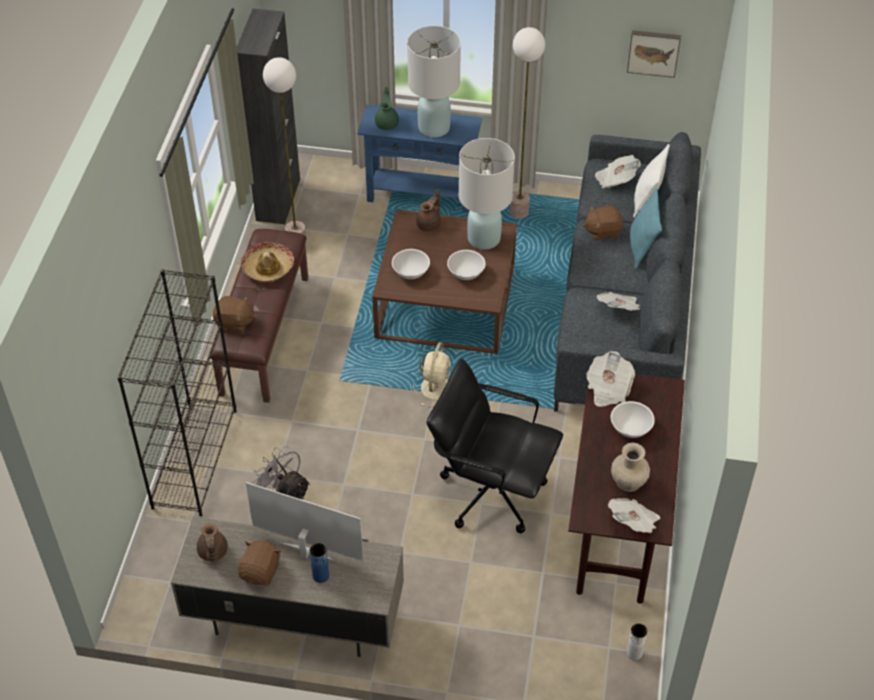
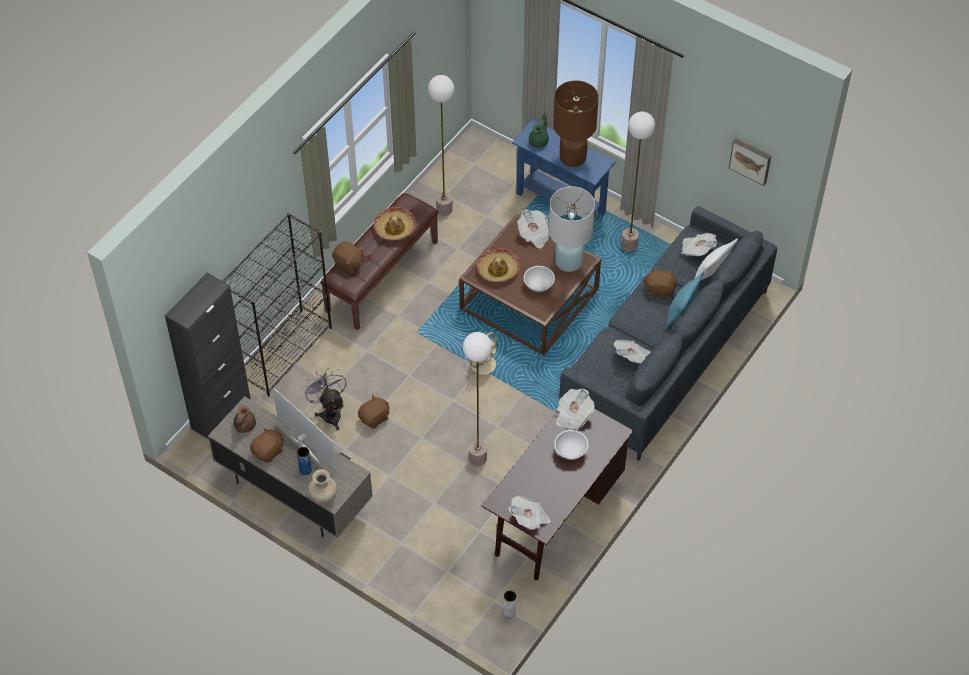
camera: 25 degrees right, 5 degrees up
(278, 200) = (449, 168): black cabinet -> black cabinet (221, 414)
(345, 493) = (374, 418): none -> brown plush toy
(410, 272) = (498, 269): white bowl -> hat
(429, 224) = (534, 235): brown teapot -> newspaper
(434, 128) = (573, 157): white table lamp -> brown table lamp
(491, 491) = (478, 458): black office chair -> floor lamp
(629, 481) = (545, 488): beige vase -> beige vase (324, 496)

